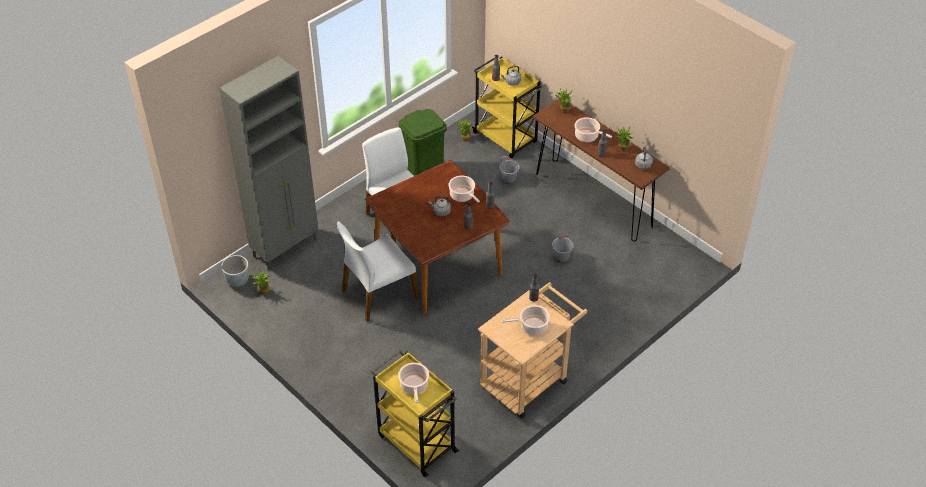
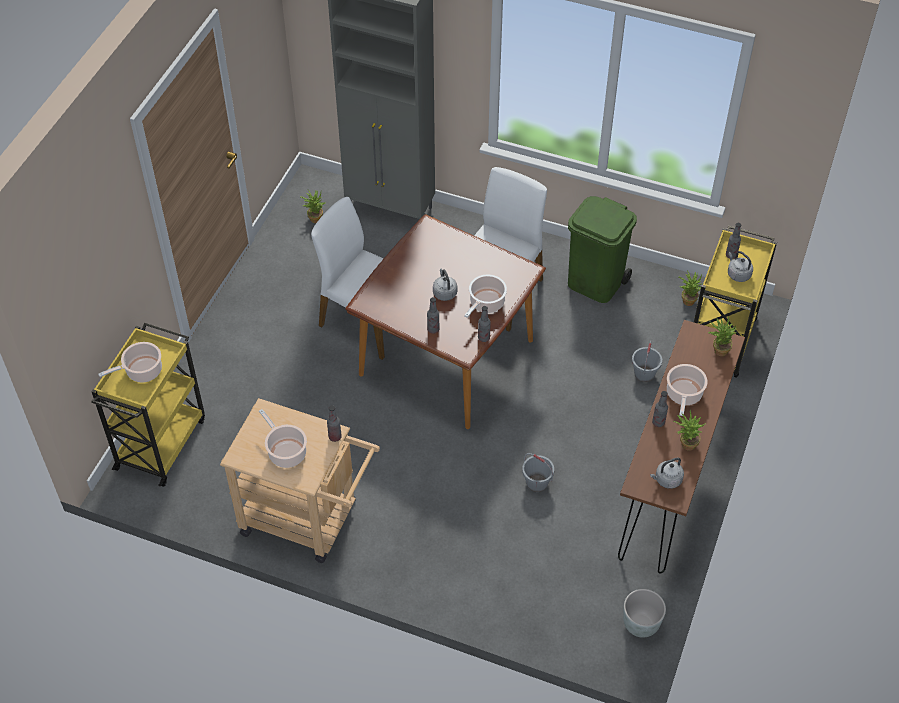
camera: 65 degrees right, 5 degrees up
(238, 281) = (318, 190): grey planter -> grey planter (640, 625)

